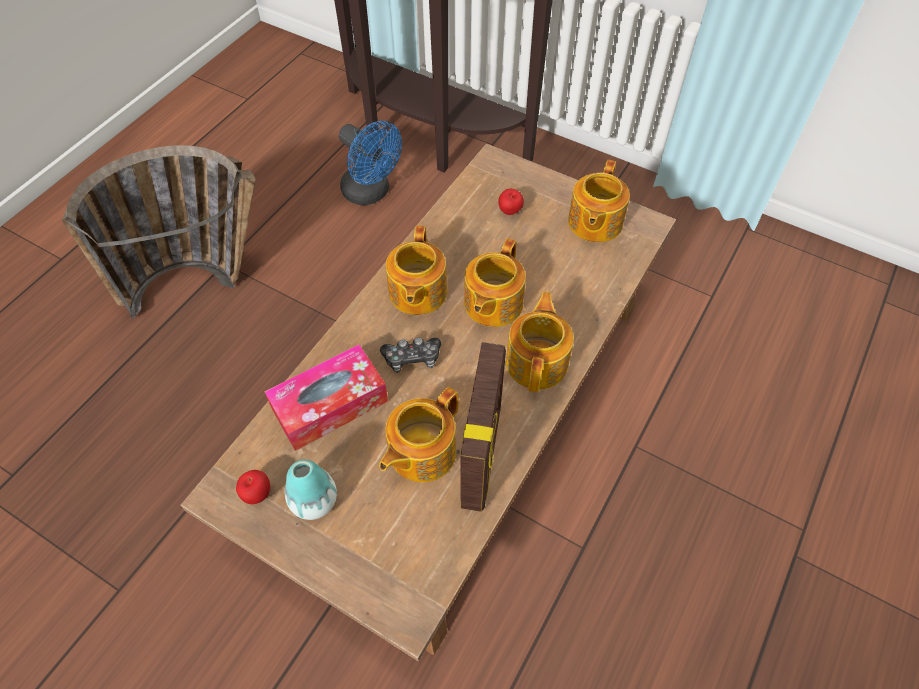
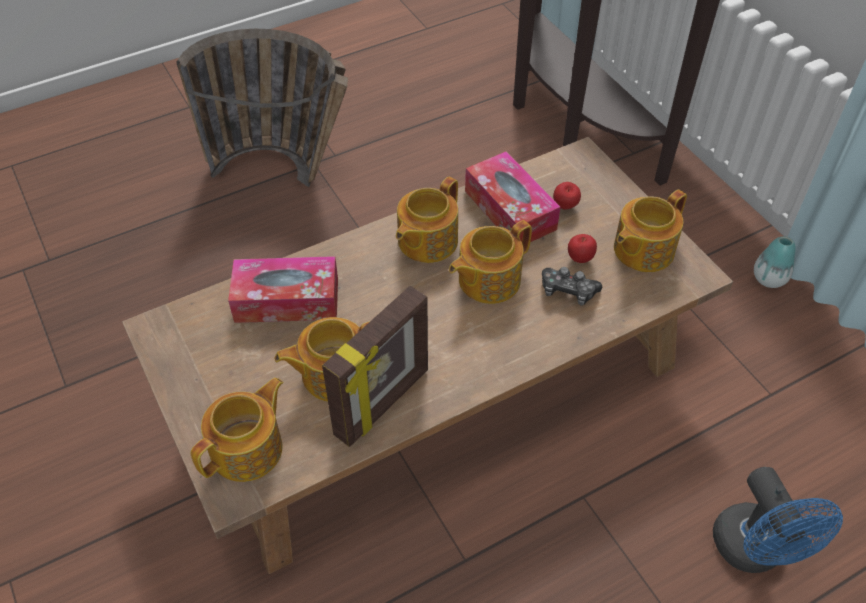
camera: 30 degrees right, 5 degrees down
(257, 494) = (182, 341): apple -> apple (580, 259)
(314, 501) = (221, 369): vase -> vase (769, 279)
(371, 193) = (483, 153): blue fan -> blue fan (754, 552)
(412, 359) = (382, 294): game controller -> game controller (568, 291)
(467, 234) = (510, 210): none -> tissue box
(538, 361) = (493, 348): teapot -> teapot (249, 449)

